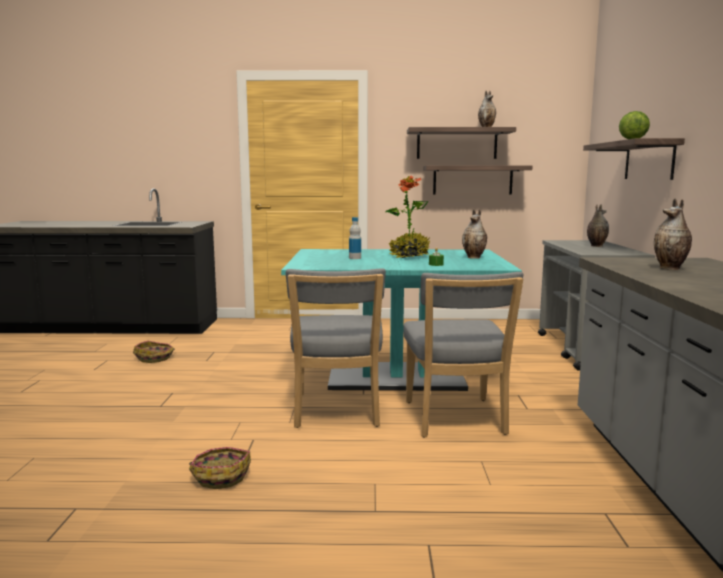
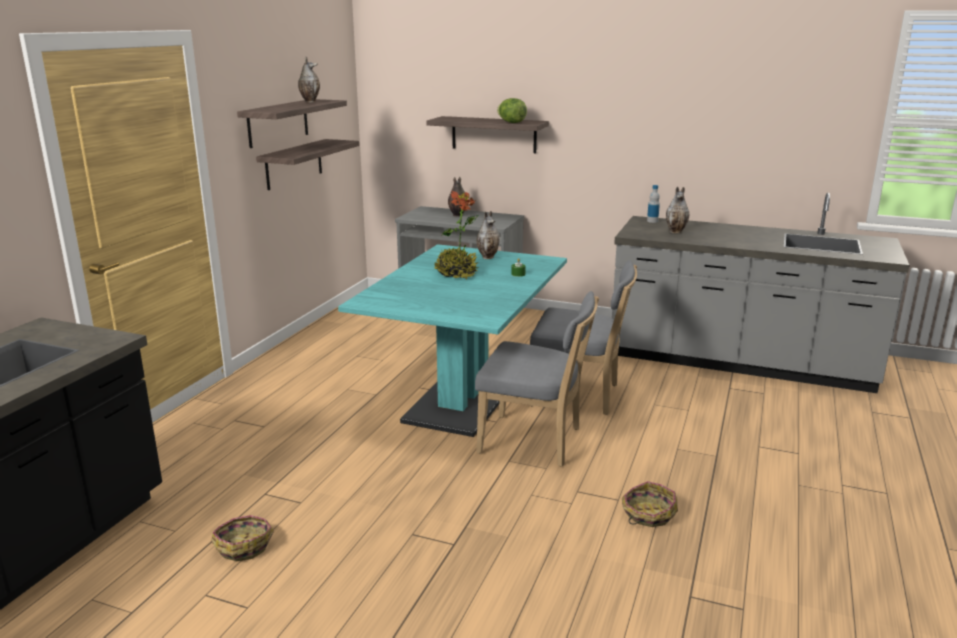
camera: 70 degrees left, 10 degrees up
(355, 258) = (448, 293): bottle -> bottle (652, 221)

